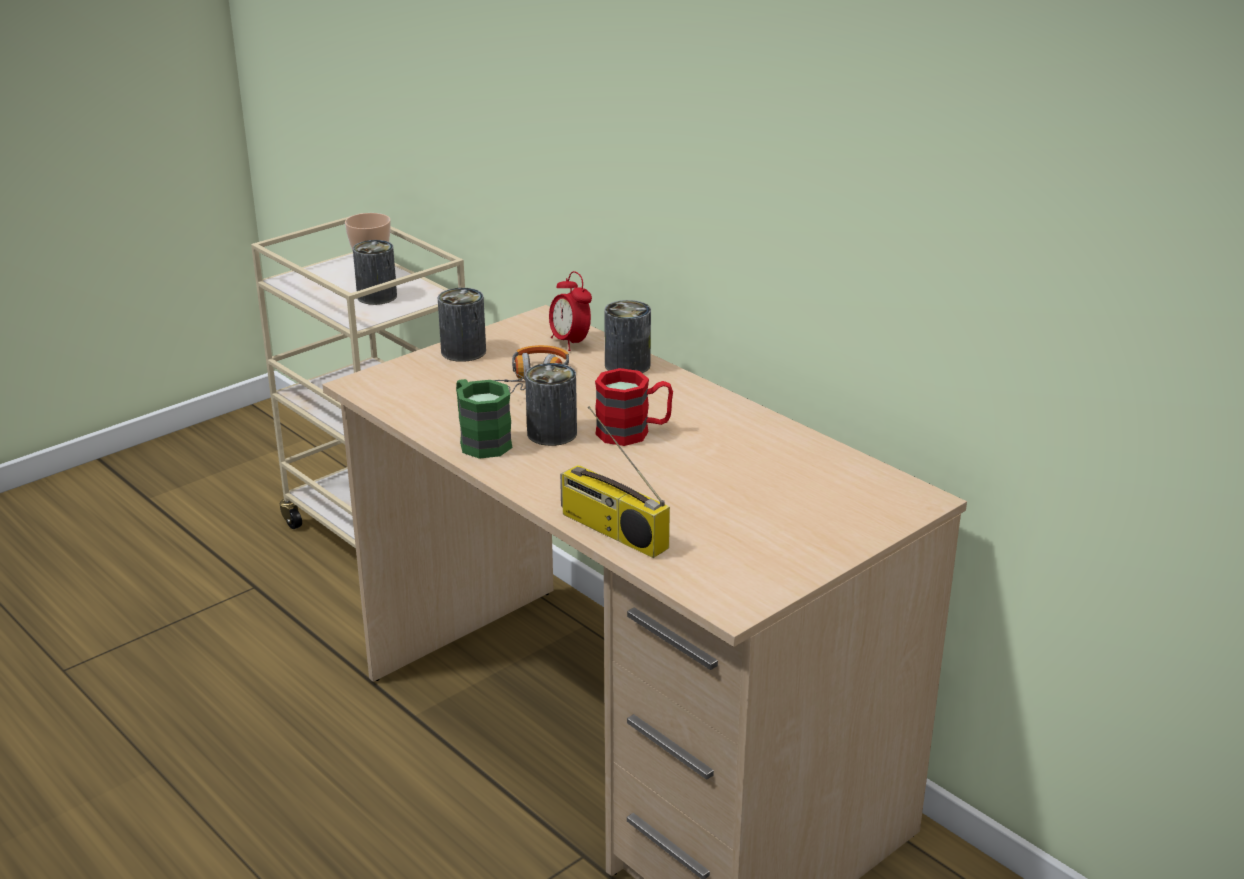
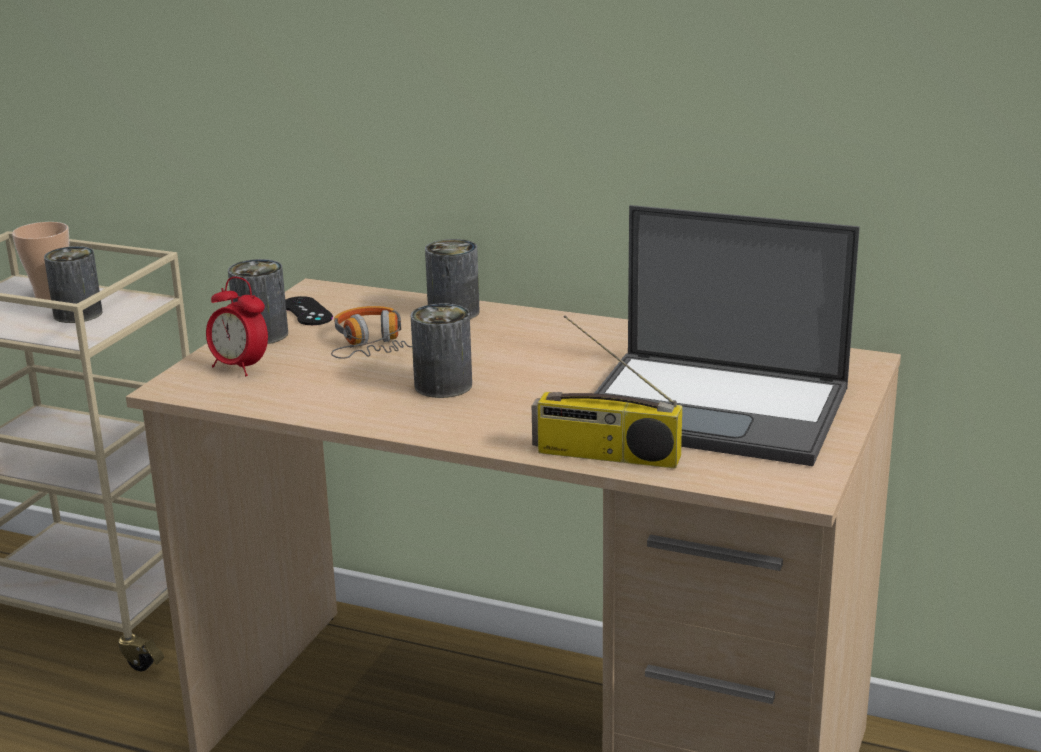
camera: 25 degrees left, 5 degrees down
(480, 440) = (371, 408): green mug -> none
(516, 338) = (306, 311): none -> black game controller
(570, 343) = (371, 305): alarm clock -> alarm clock (240, 368)
(634, 432) = (527, 366): red mug -> none
(745, 512) = (718, 408): none -> laptop

